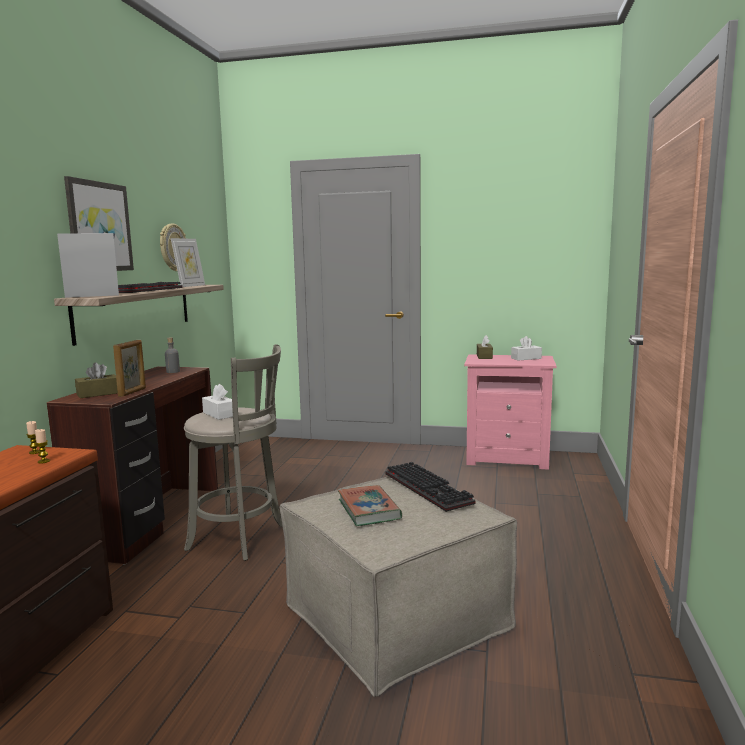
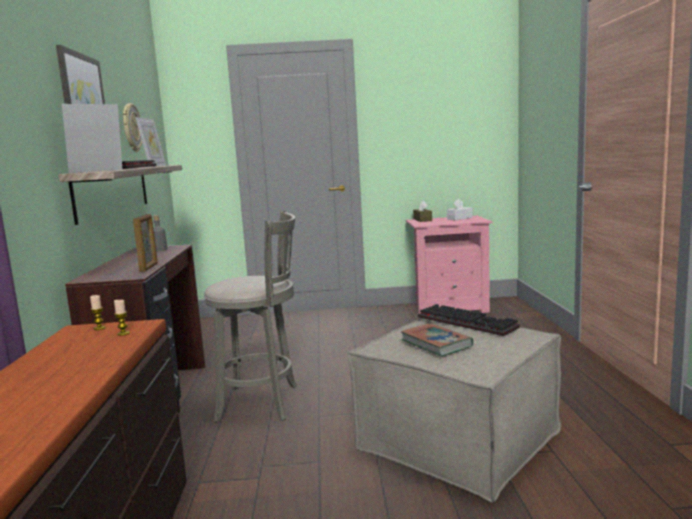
camera: 15 degrees left, 0 degrees up
(98, 394) = (112, 272): brown tissue box -> none
(219, 414) = (238, 282): white tissue box -> none

